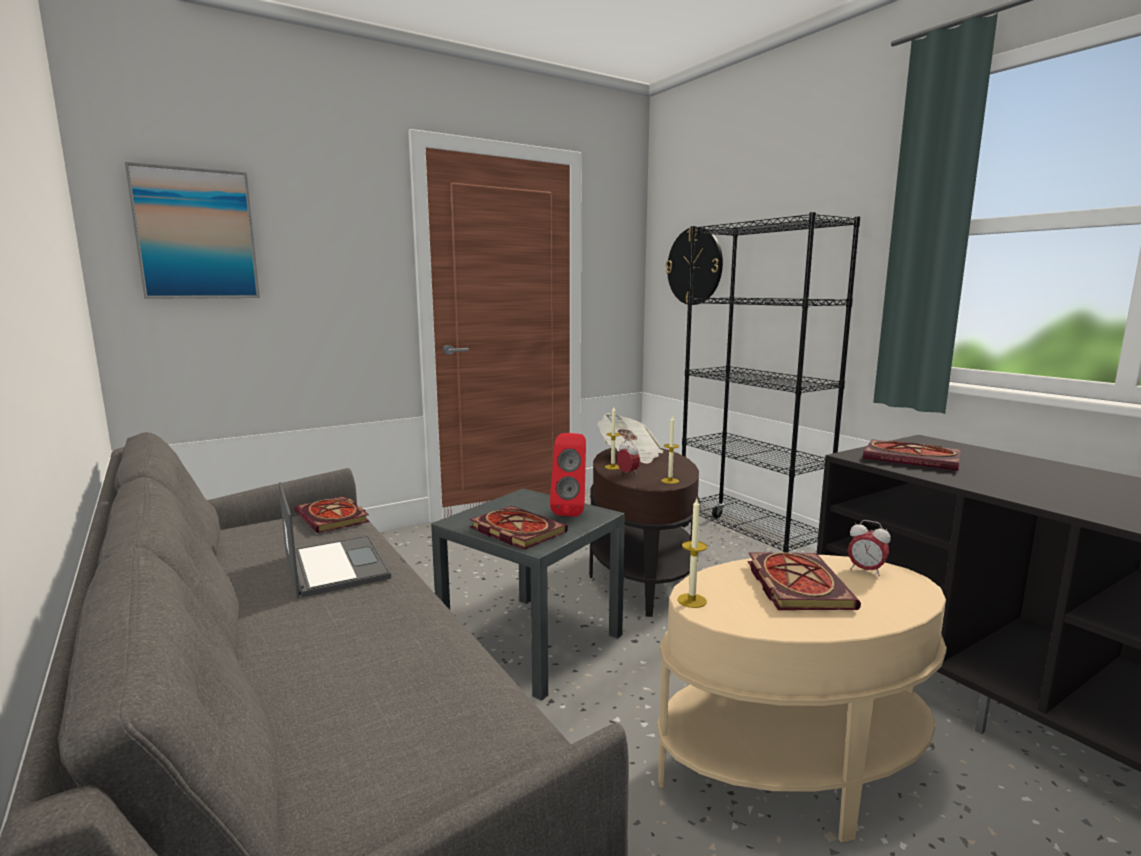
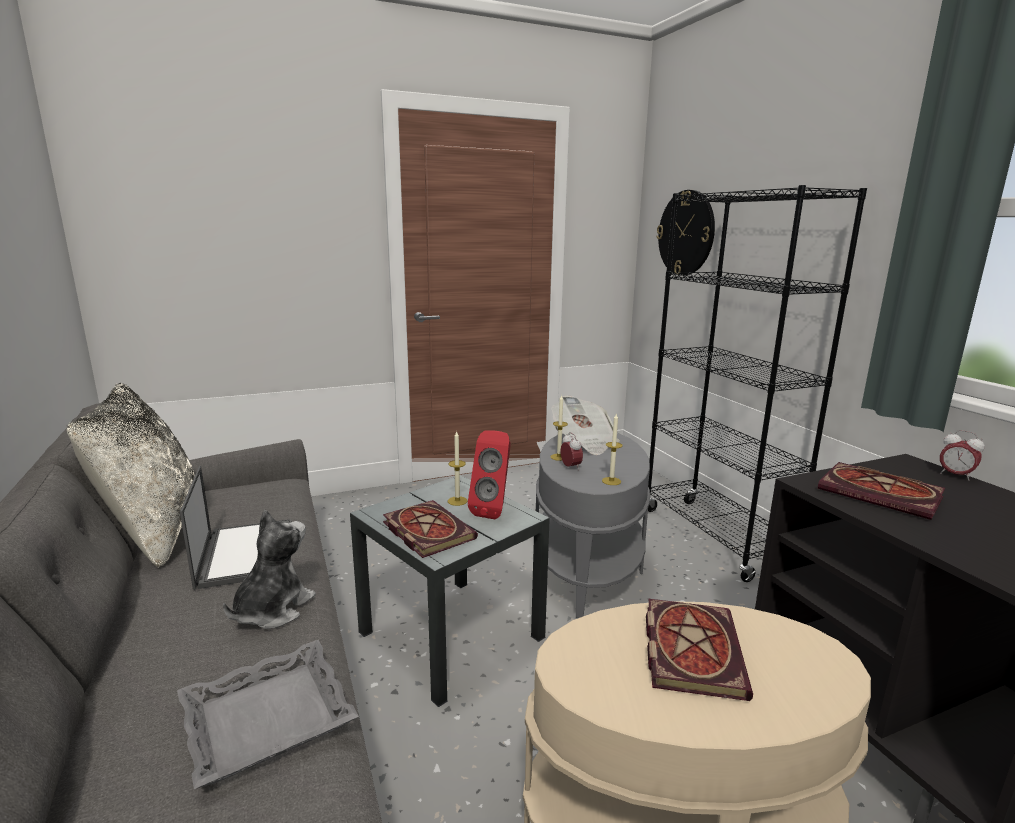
camera: 10 degrees right, 5 degrees up
(196, 234) = (169, 204): picture -> none
(225, 560) = (155, 534): none -> beige pillow
(334, 518) = (273, 492): book -> none
(389, 606) = (272, 609): none -> plush toy
(433, 681) = (267, 717): none -> grey tray
(641, 575) = (587, 567): brown side table -> grey side table
(692, 600) = (560, 659): candle -> candle (457, 501)
(865, 570) = (784, 638): alarm clock -> alarm clock (955, 475)

